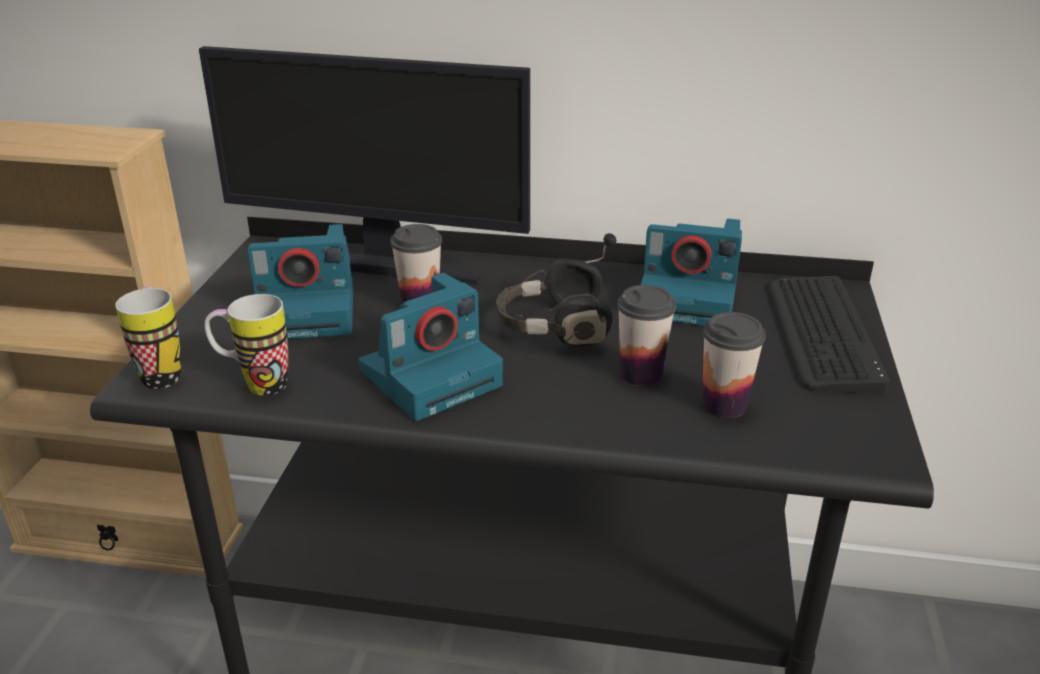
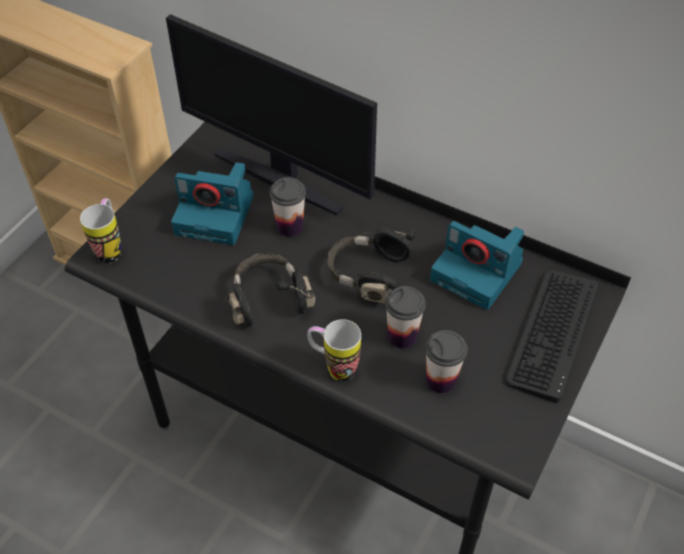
camera: 20 degrees right, 20 degrees up
(255, 385) = (160, 276): mug -> mug (333, 367)
(432, 375) = (269, 299): camera -> black headphones

